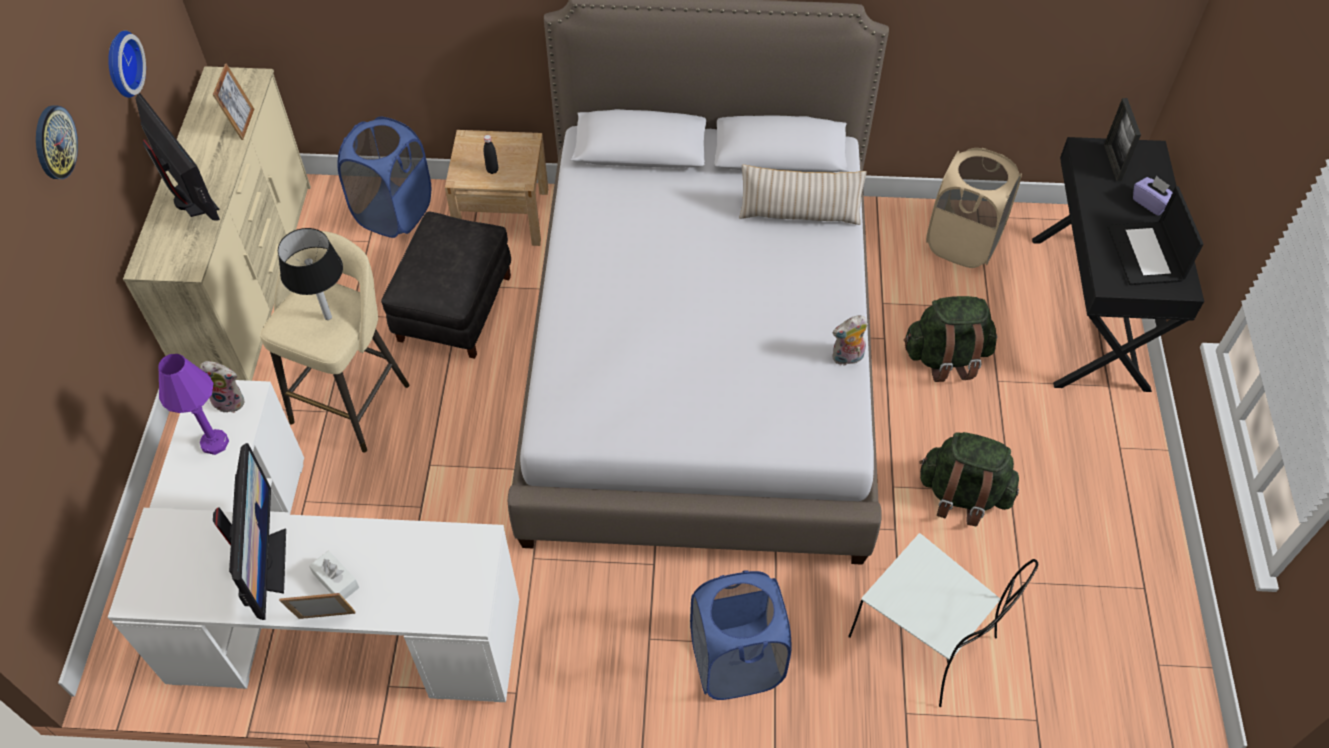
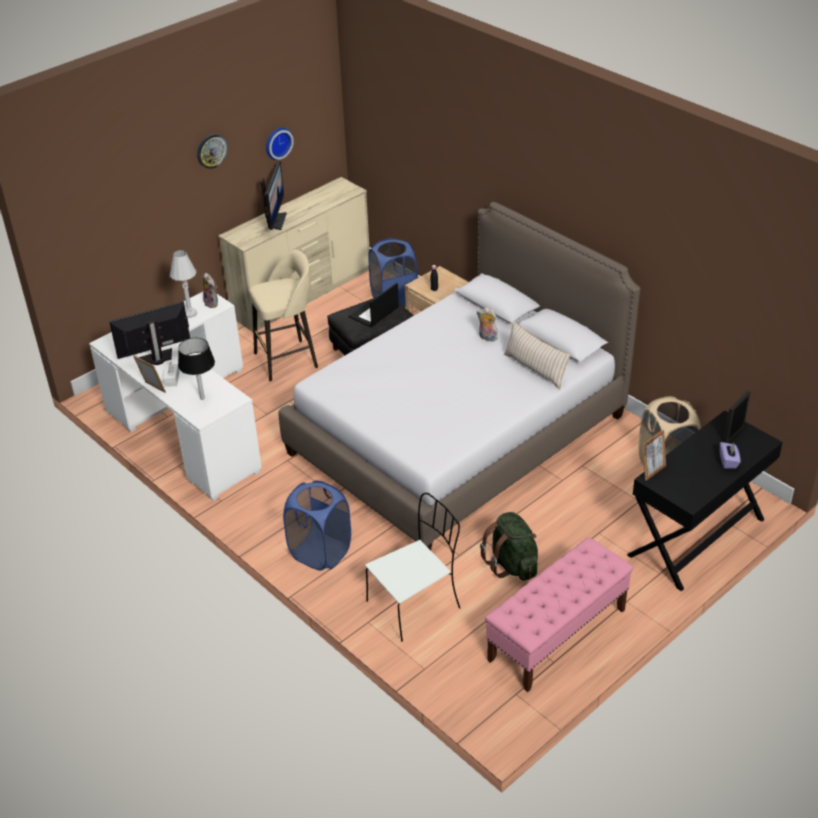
camera: 45 degrees right, 15 degrees down
(214, 443) = (190, 313): purple table lamp -> white table lamp
(242, 124) = (328, 204): picture frame -> picture frame (652, 471)
(266, 563) = (156, 359): monitor -> monitor turned 150 degrees counterclockwise
(328, 317) = (280, 293): black table lamp -> black table lamp (202, 398)
(847, 358) = (477, 433): plush toy -> plush toy (487, 338)
(926, 639) = (415, 603): white chair -> white chair turned 120 degrees counterclockwise
(946, 357) = (584, 507): green backpack -> none
(1108, 550) = (557, 635): none -> pink bench
(1146, 254) = (690, 479): laptop -> laptop (374, 313)

